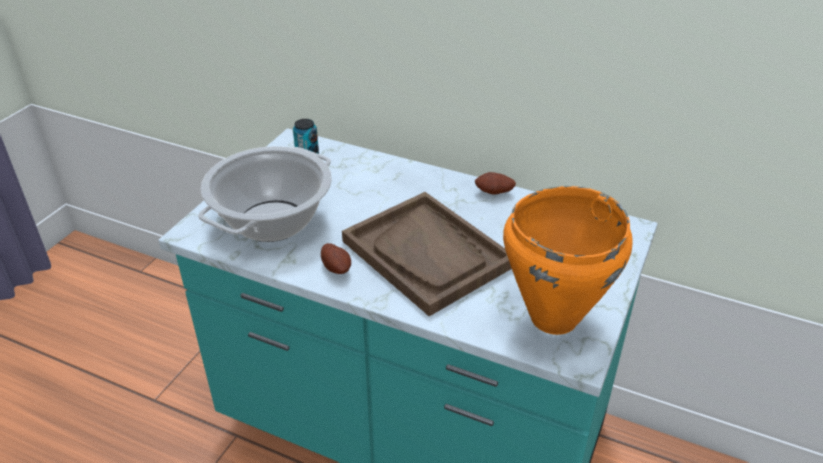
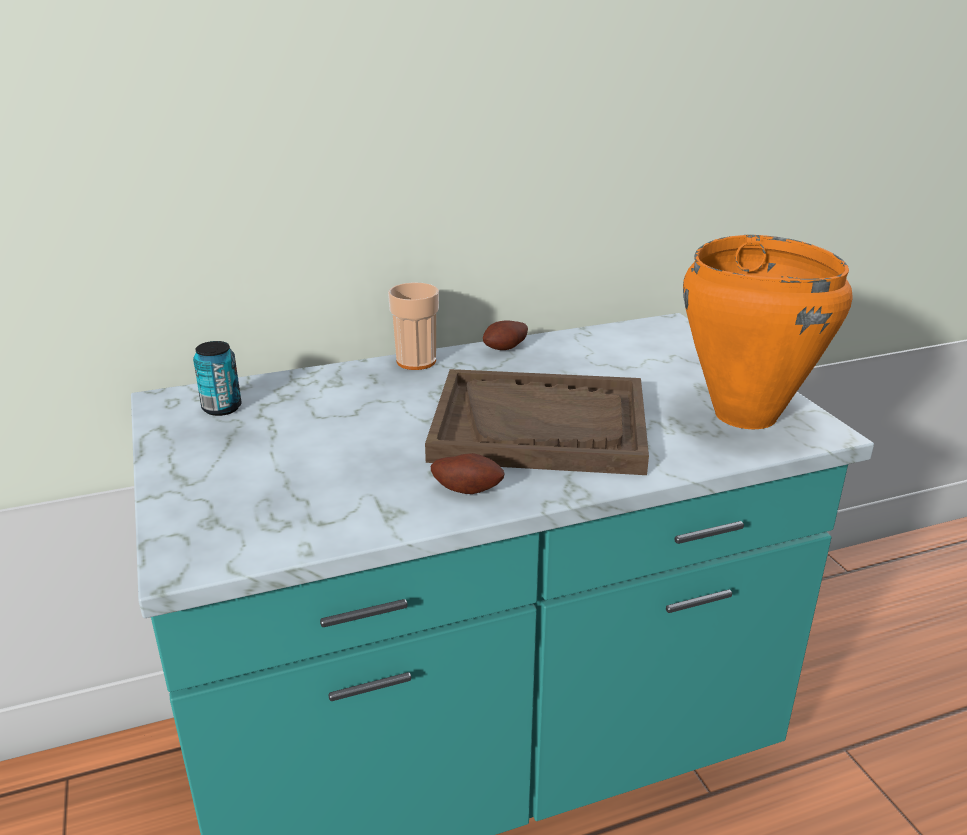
camera: 45 degrees left, 10 degrees down
(272, 221) = (293, 488): cooking pot -> none
(433, 176) = (416, 361): none -> cup

